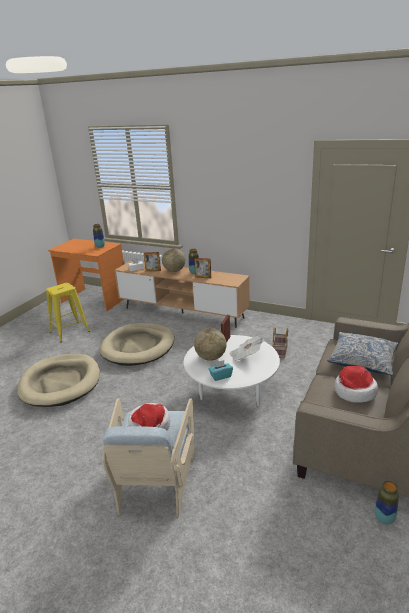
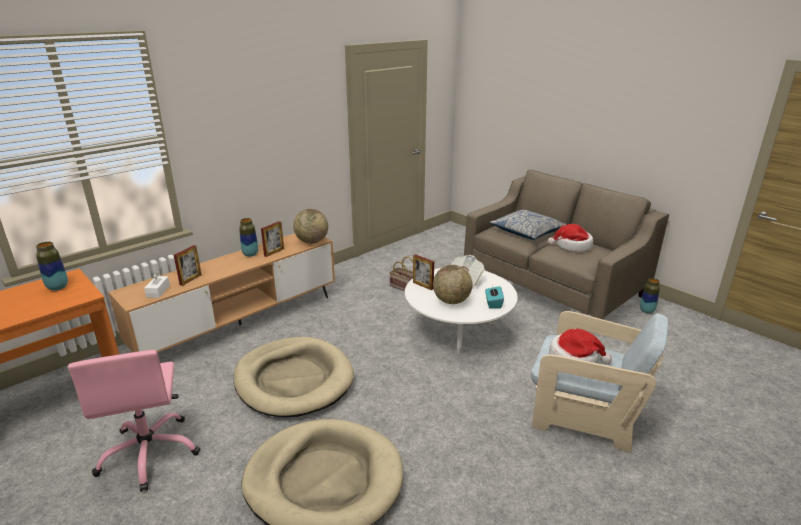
camera: 70 degrees left, 0 degrees up
(69, 332) = (150, 453): yellow stool -> pink office chair
(174, 271) = (219, 265): globe -> globe (312, 241)

